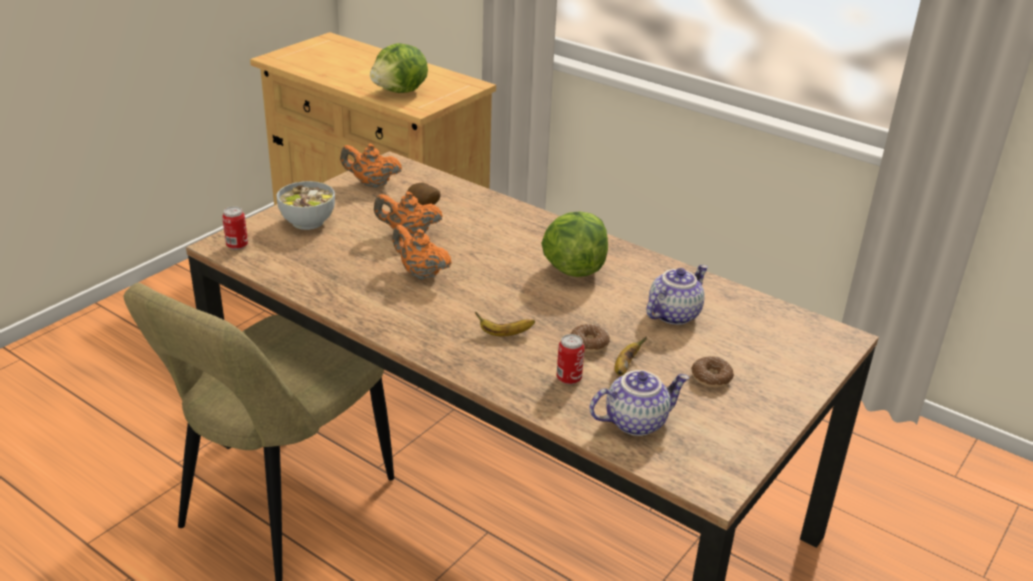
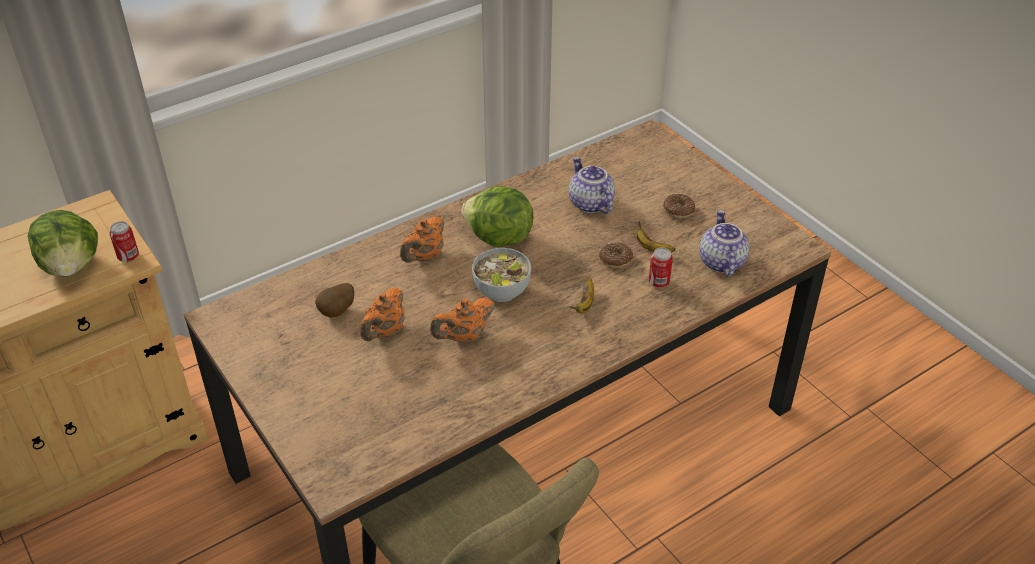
camera: 70 degrees left, 10 degrees up
(237, 245) = (341, 471): can -> can (128, 257)
(308, 222) = (318, 405): bowl -> bowl (502, 291)
(371, 184) = (258, 341): orange teapot -> orange teapot (424, 257)

